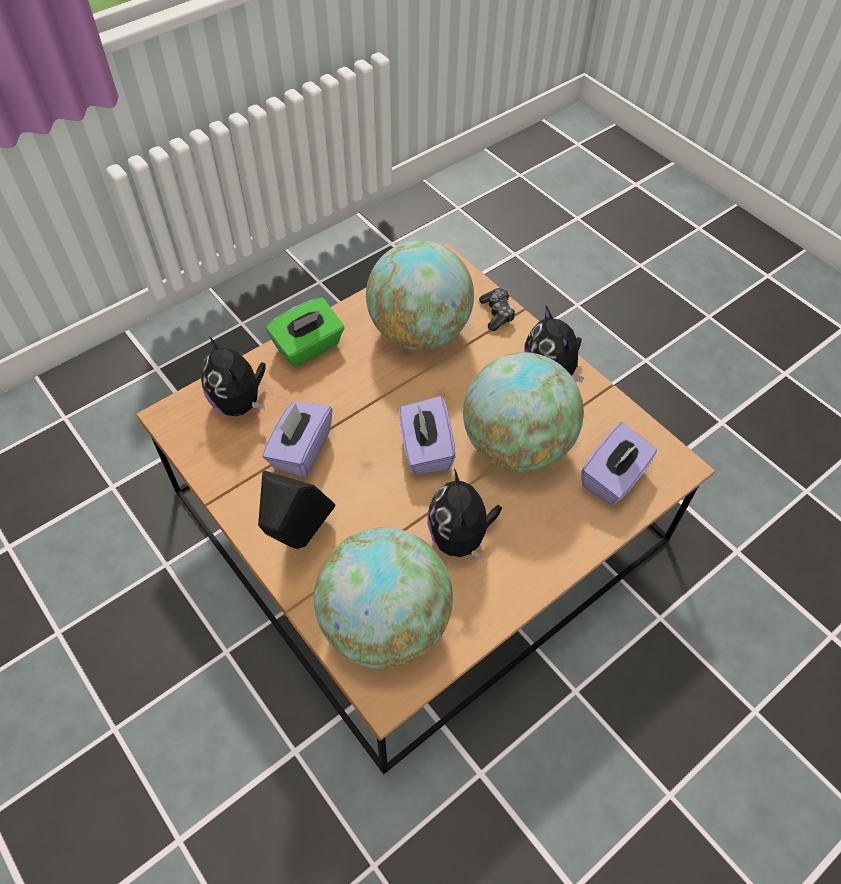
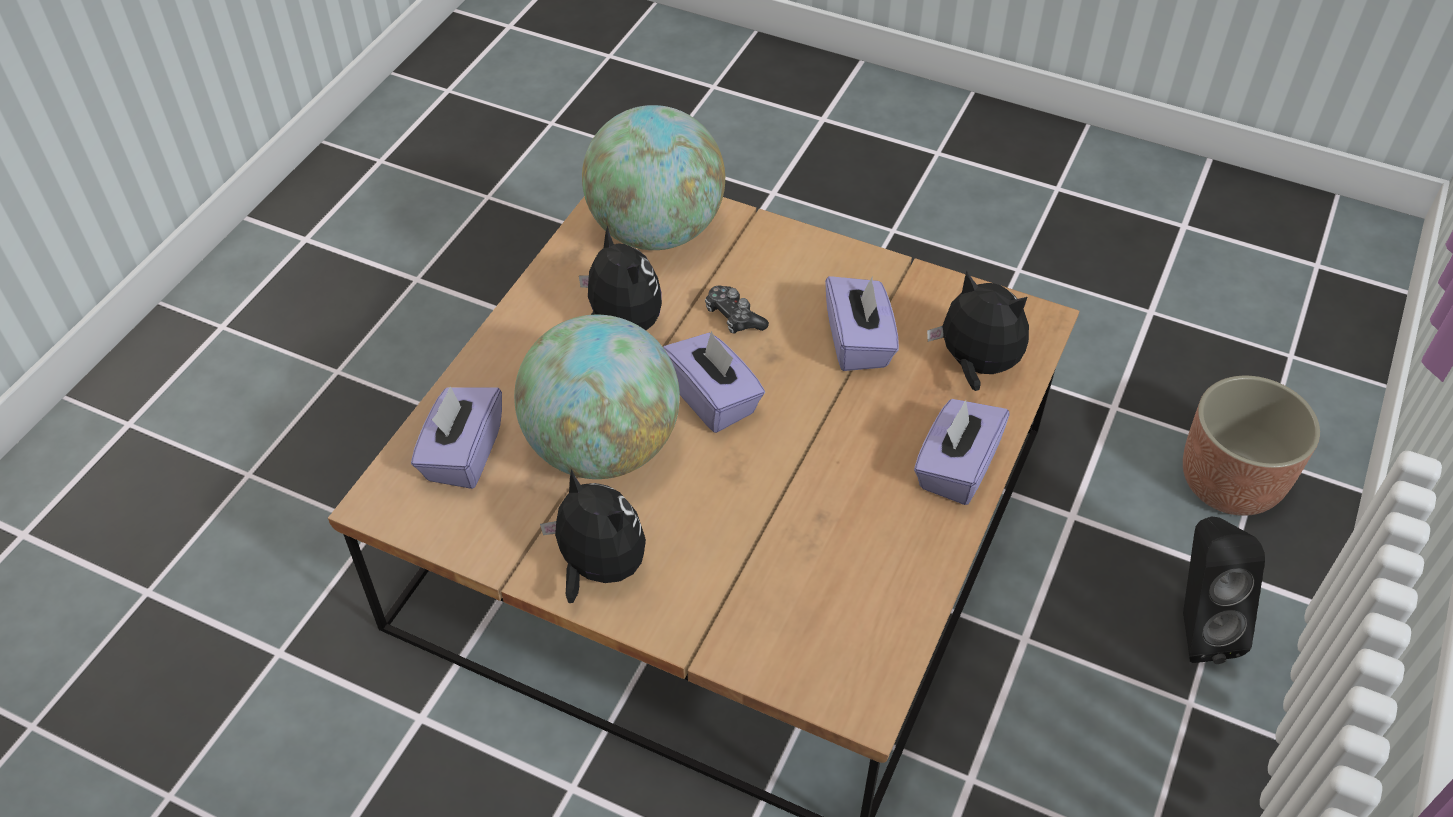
camera: 155 degrees right, 5 degrees down
(99, 412) = (1229, 481): none -> planter
(299, 541) = (789, 261): black speaker -> black speaker (1196, 626)
(308, 347) = (955, 468): green tissue box -> purple tissue box
(419, 332) = (822, 555): globe -> none
(497, 313) = (724, 639): game controller -> game controller (734, 317)

